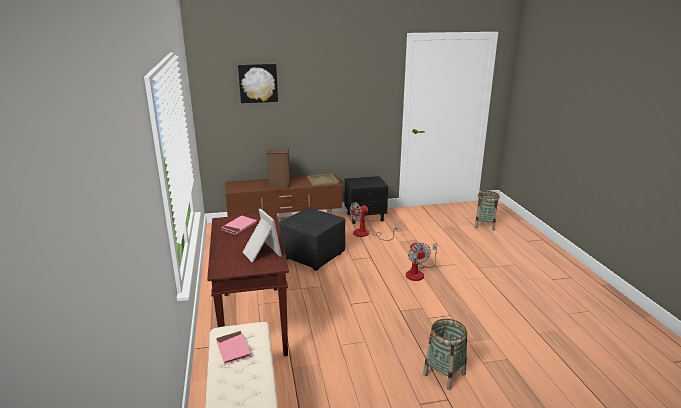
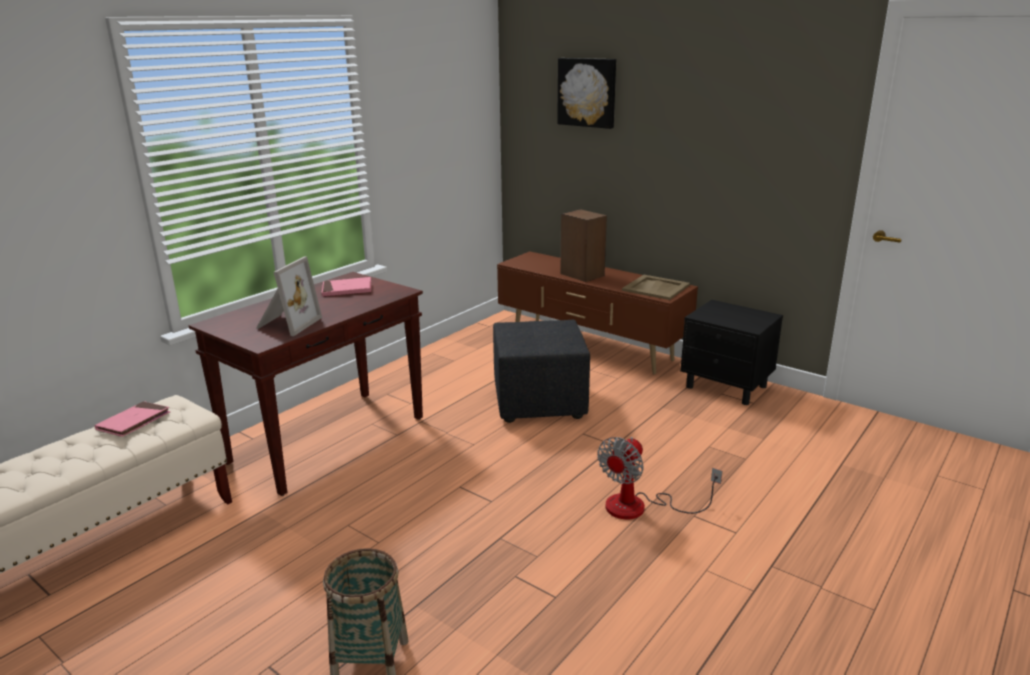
camera: 50 degrees right, 0 degrees up
(366, 234) = (676, 411): fan -> none
(484, 225) = (958, 507): basket -> none

